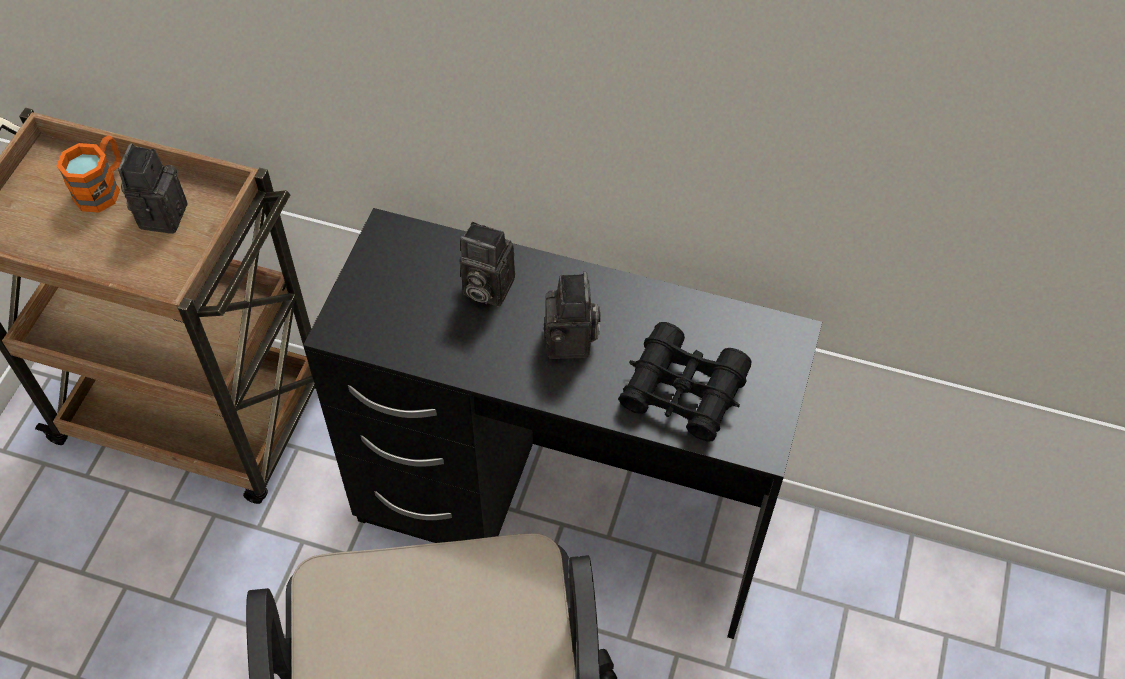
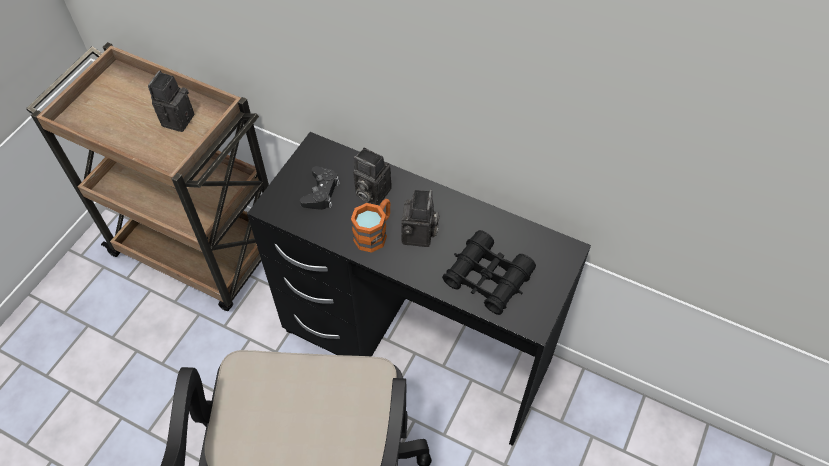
camera: 10 degrees right, 0 degrees up
(103, 187) = (145, 98): orange mug -> orange mug (374, 233)
(410, 298) = (321, 192): none -> black game controller

